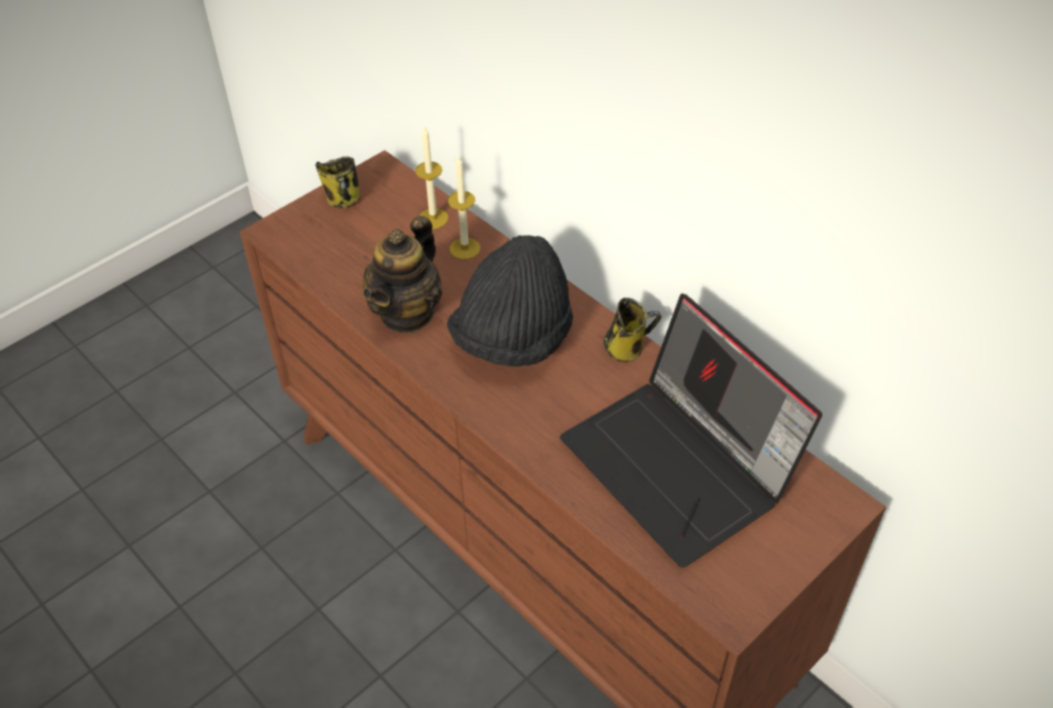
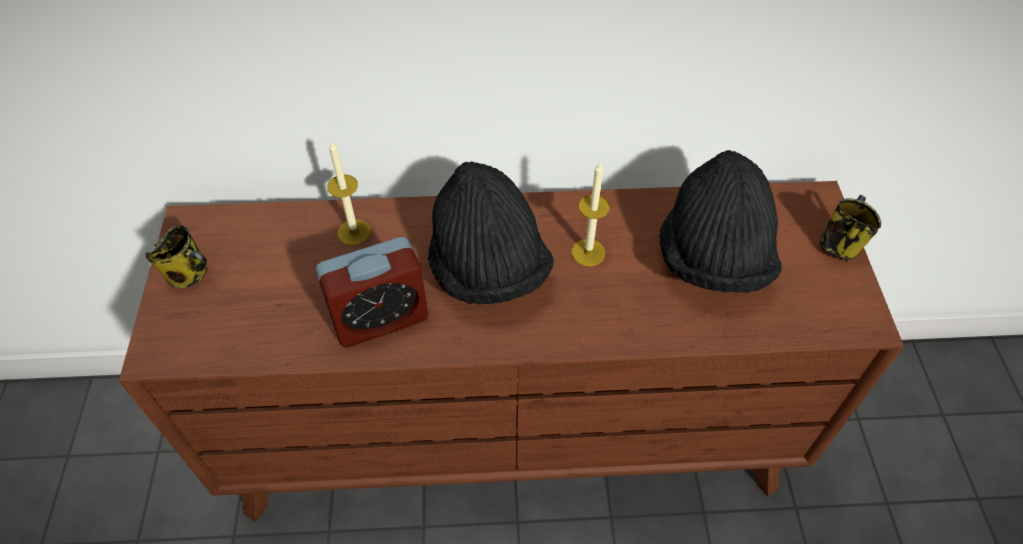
camera: 50 degrees left, 5 degrees up
(407, 313) = (380, 319): teapot -> alarm clock
(433, 218) = (294, 229): candle -> candle (588, 252)
(627, 348) = (571, 209): mug -> mug (839, 245)
(681, 467) = (713, 258): laptop -> black hat

